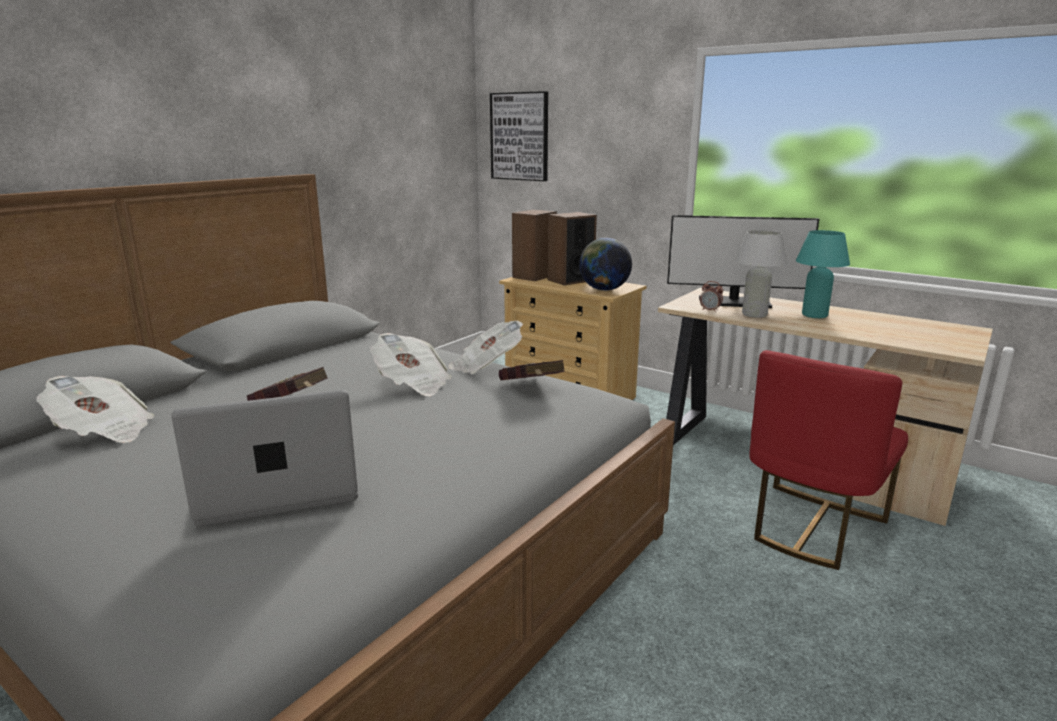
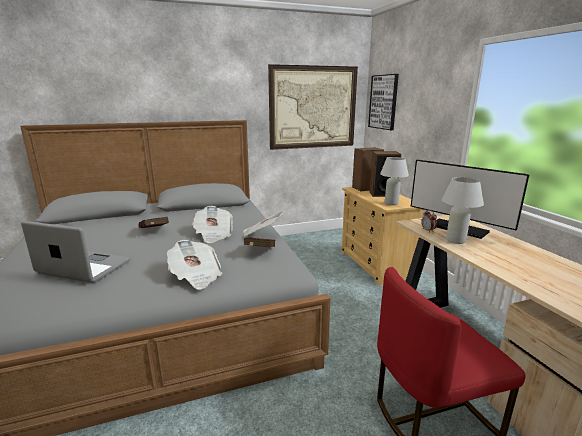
camera: 35 degrees right, 0 degrees up
(103, 431) = (87, 225): newspaper -> newspaper (196, 276)
(408, 148) = (313, 107): none -> picture
(604, 289) = (391, 203): globe -> white table lamp
(814, 315) = (507, 252): turquoise table lamp -> none

